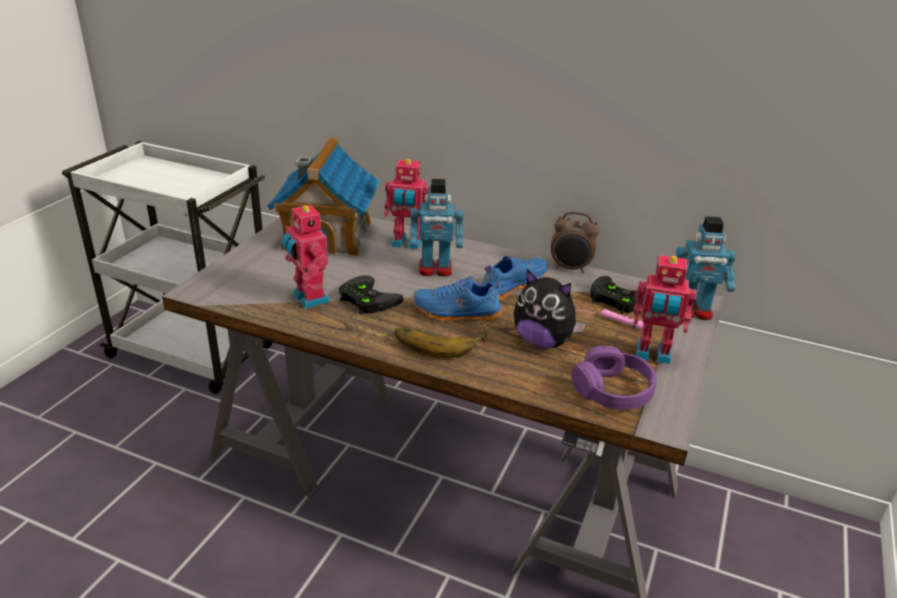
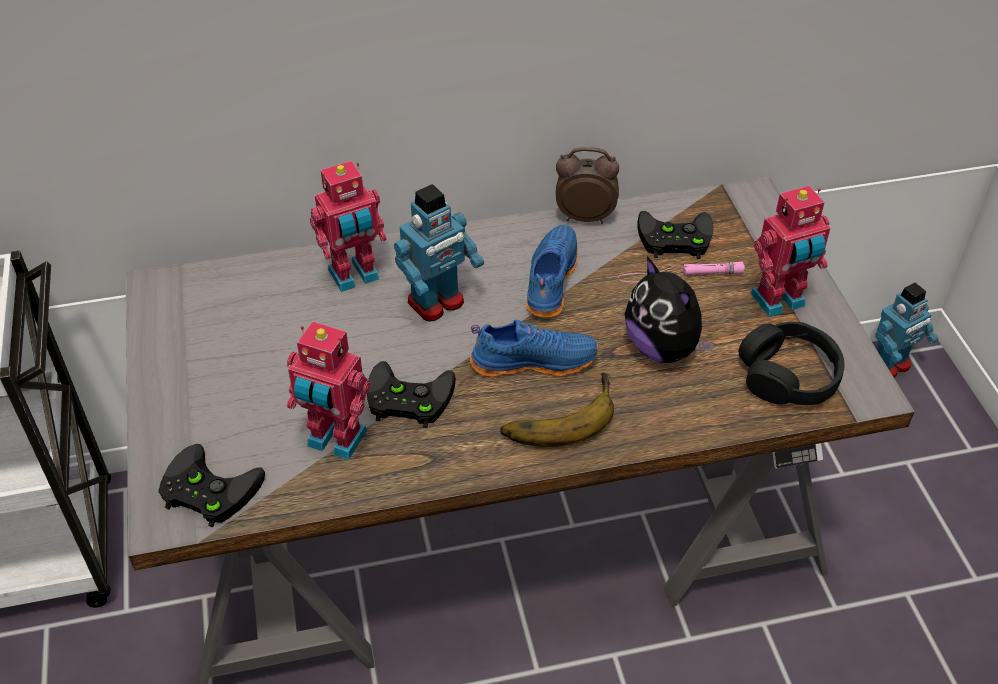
camera: 35 degrees left, 15 degrees up
(225, 289) = (205, 490): none -> black game controller
(328, 235) = (236, 318): toy house -> none
(456, 313) = (533, 360): blue shoe -> blue shoe turned 150 degrees counterclockwise
(543, 342) = (663, 348): plush toy -> plush toy turned 60 degrees clockwise
(570, 268) = (584, 216): alarm clock -> alarm clock turned 150 degrees counterclockwise
(612, 390) = (788, 375): purple headphones -> black headphones
(692, 312) = (761, 216): toy robot -> toy robot (890, 365)

